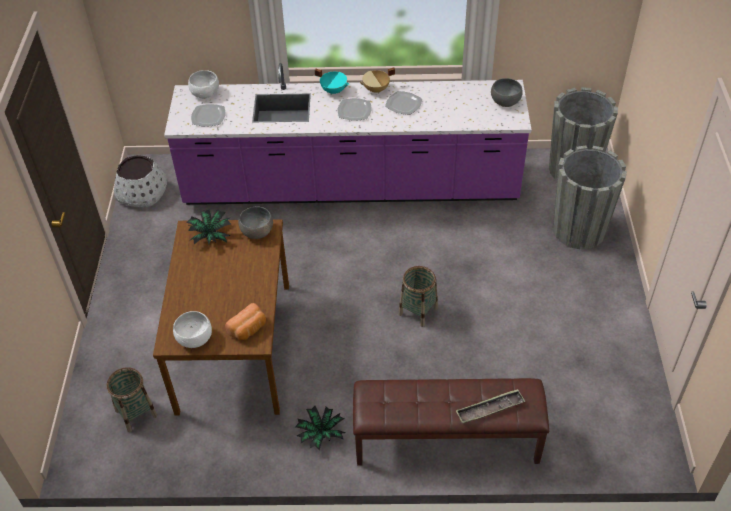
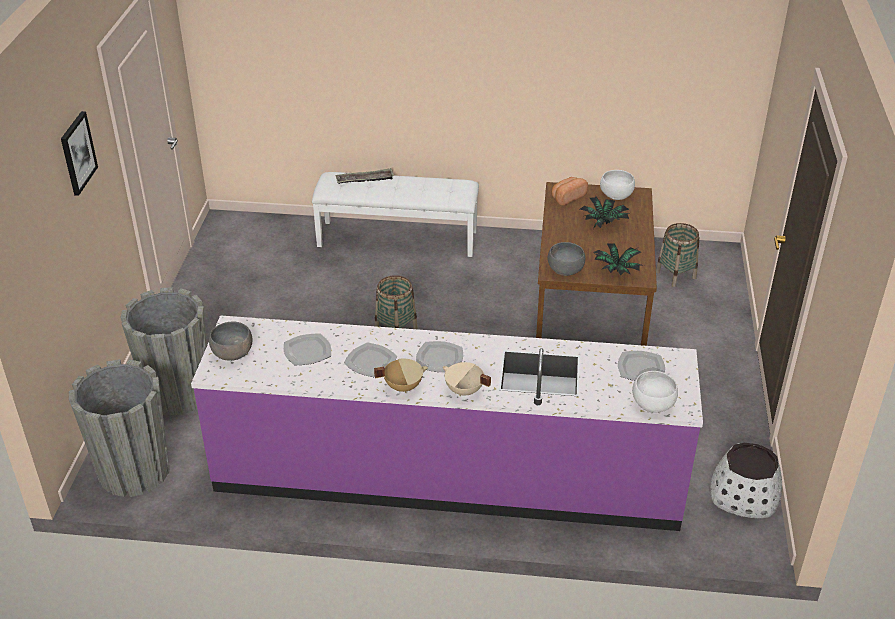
camera: 175 degrees left, 10 degrees down
(321, 434) = (505, 250): potted plant -> potted plant (604, 223)
(334, 90) = (464, 391): turquoise cooking pot -> beige cooking pot
(446, 441) = (398, 238): brown bench -> white bench
(452, 107) = (307, 351): none -> plate
(681, 71) = (77, 153): none -> picture

